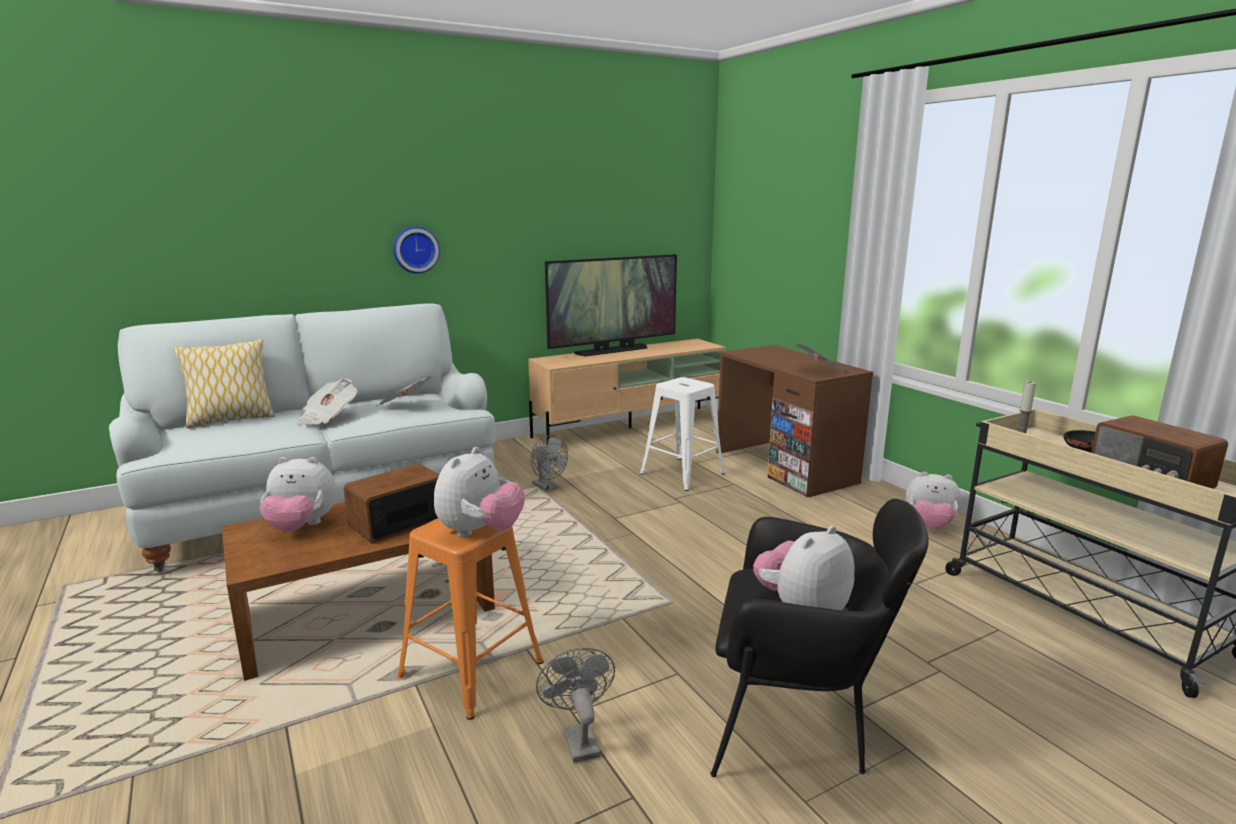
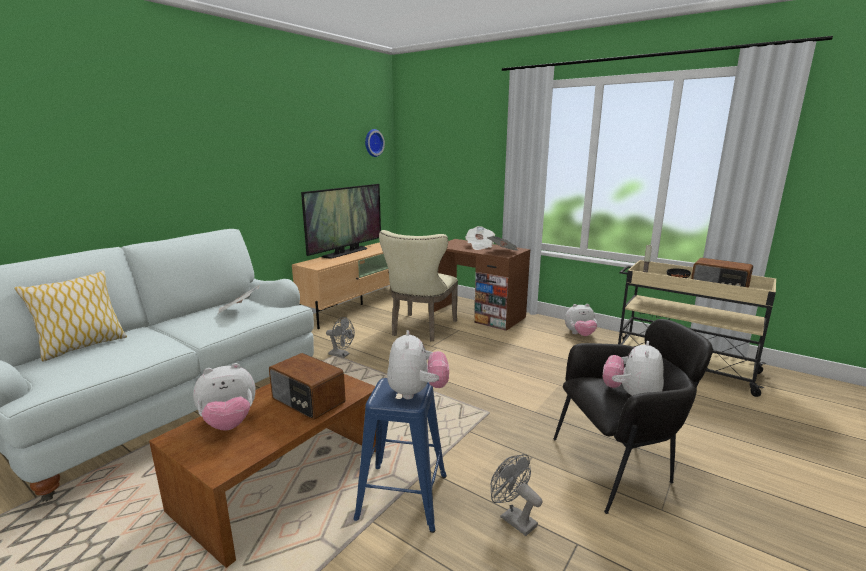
camera: 25 degrees left, 0 degrees up
(328, 418) = (178, 330): newspaper -> newspaper (479, 246)
(397, 522) = (307, 401): radio -> radio turned 75 degrees counterclockwise
(415, 249) = (205, 187): wall clock -> wall clock (372, 143)
(471, 668) = (402, 495): orange stool -> blue stool
(681, 473) = (421, 329): white stool -> beige chair

